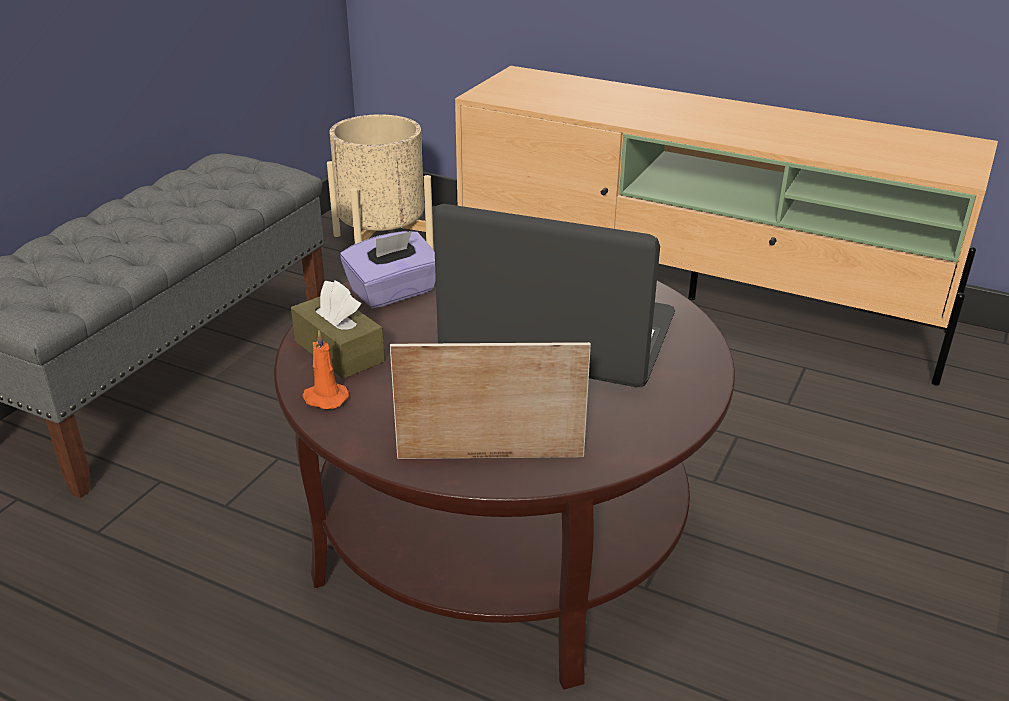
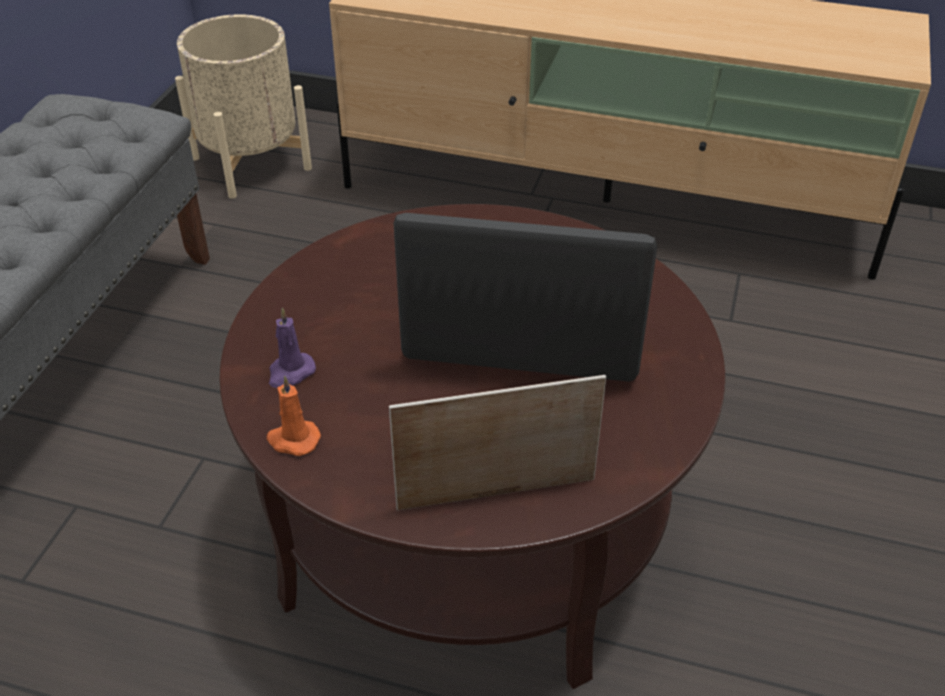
camera: 10 degrees left, 10 degrees up
(339, 351) = (290, 373): brown tissue box -> purple candle
(393, 292) = (328, 283): purple tissue box -> none

